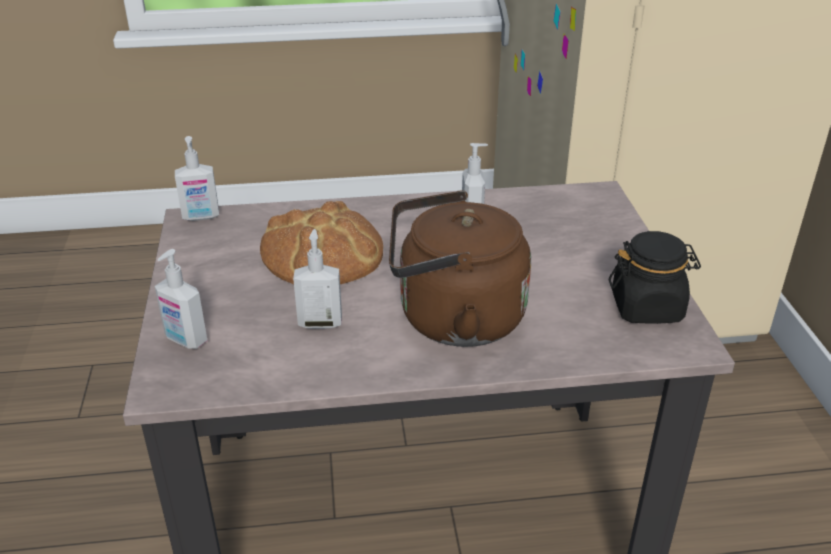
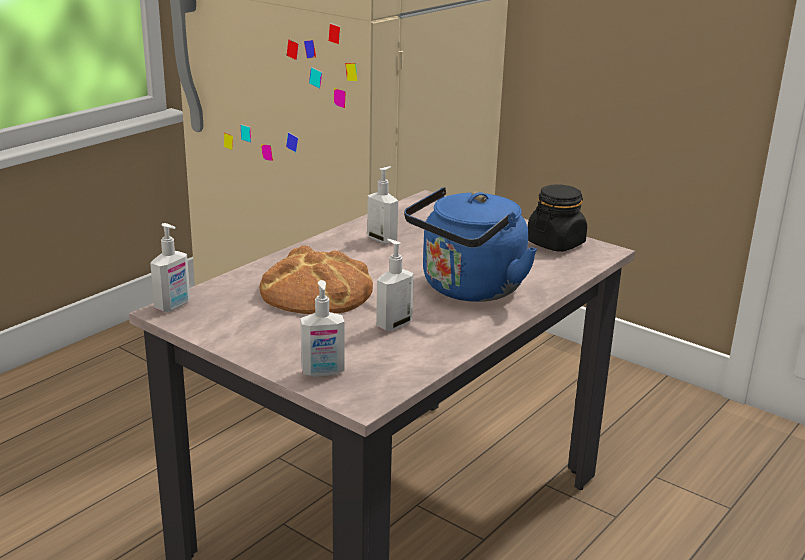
camera: 45 degrees left, 10 degrees down
(453, 319) = (468, 289): brown kettle -> blue kettle

